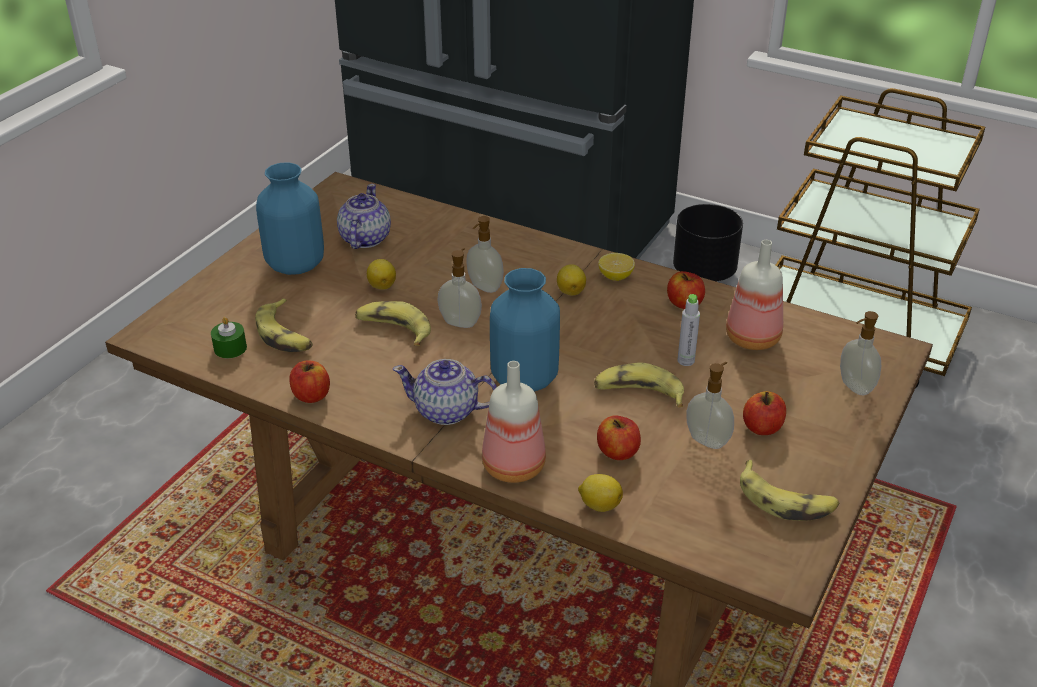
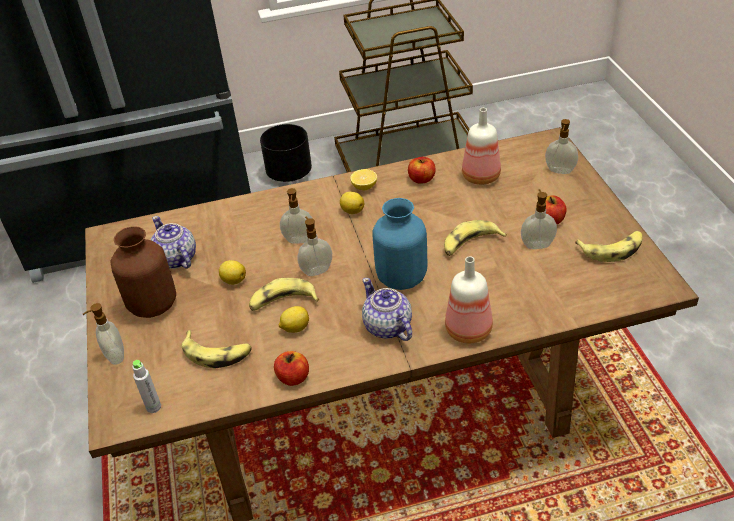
camera: 40 degrees left, 5 degrees up
(215, 285) = (114, 356): none -> soap dispenser
(230, 348) = (192, 388): green candle -> none
(296, 264) = (153, 304): blue vase -> brown vase
(447, 411) = (387, 327): teapot -> teapot turned 90 degrees clockwise
(599, 505) = (538, 317): lemon -> lemon (295, 328)
(618, 452) = (506, 282): apple -> none
(686, 360) = (467, 210): grey bottle -> grey bottle (153, 407)

